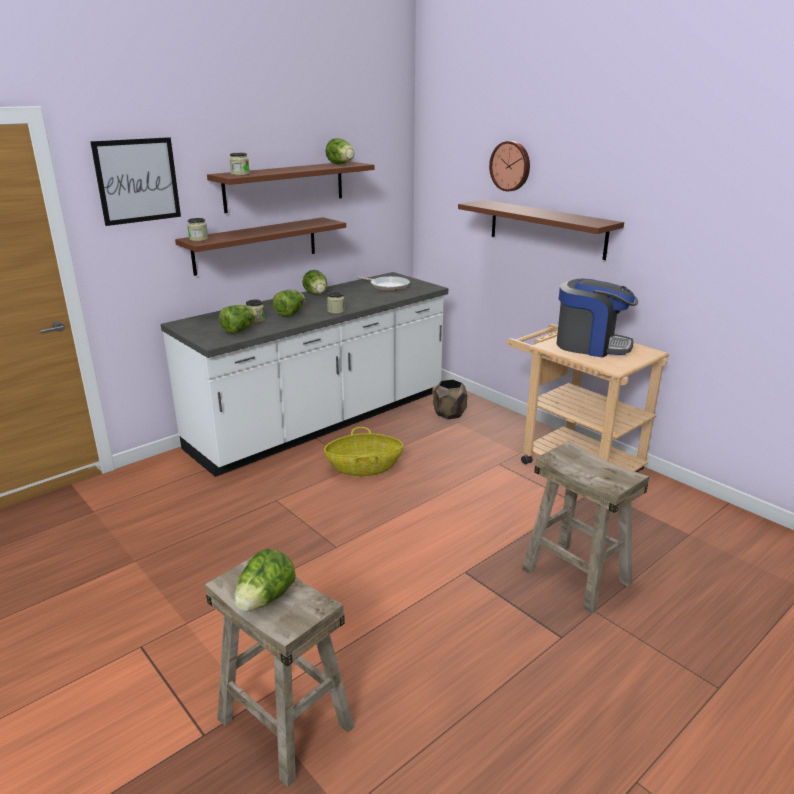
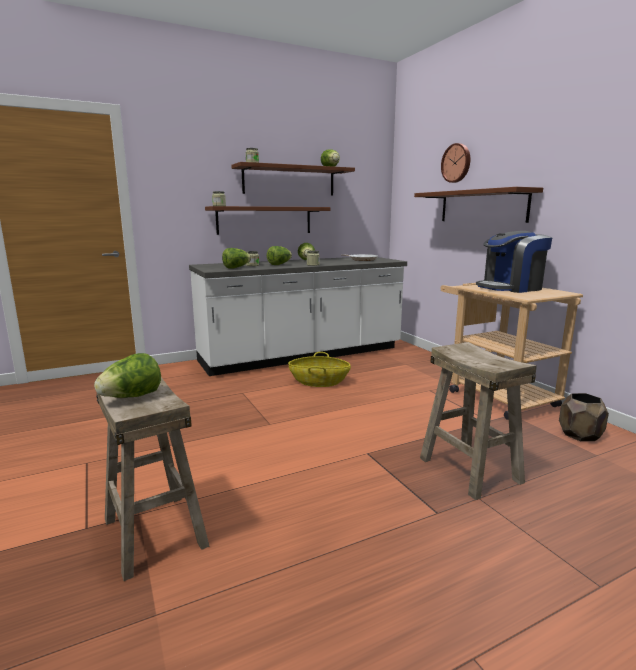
camera: 15 degrees right, 10 degrees down
(137, 181) = (181, 162): picture -> none
(449, 414) = (401, 359): brown planter -> brown planter (579, 435)
(591, 345) = (510, 288): coffee machine -> coffee machine turned 120 degrees clockwise

